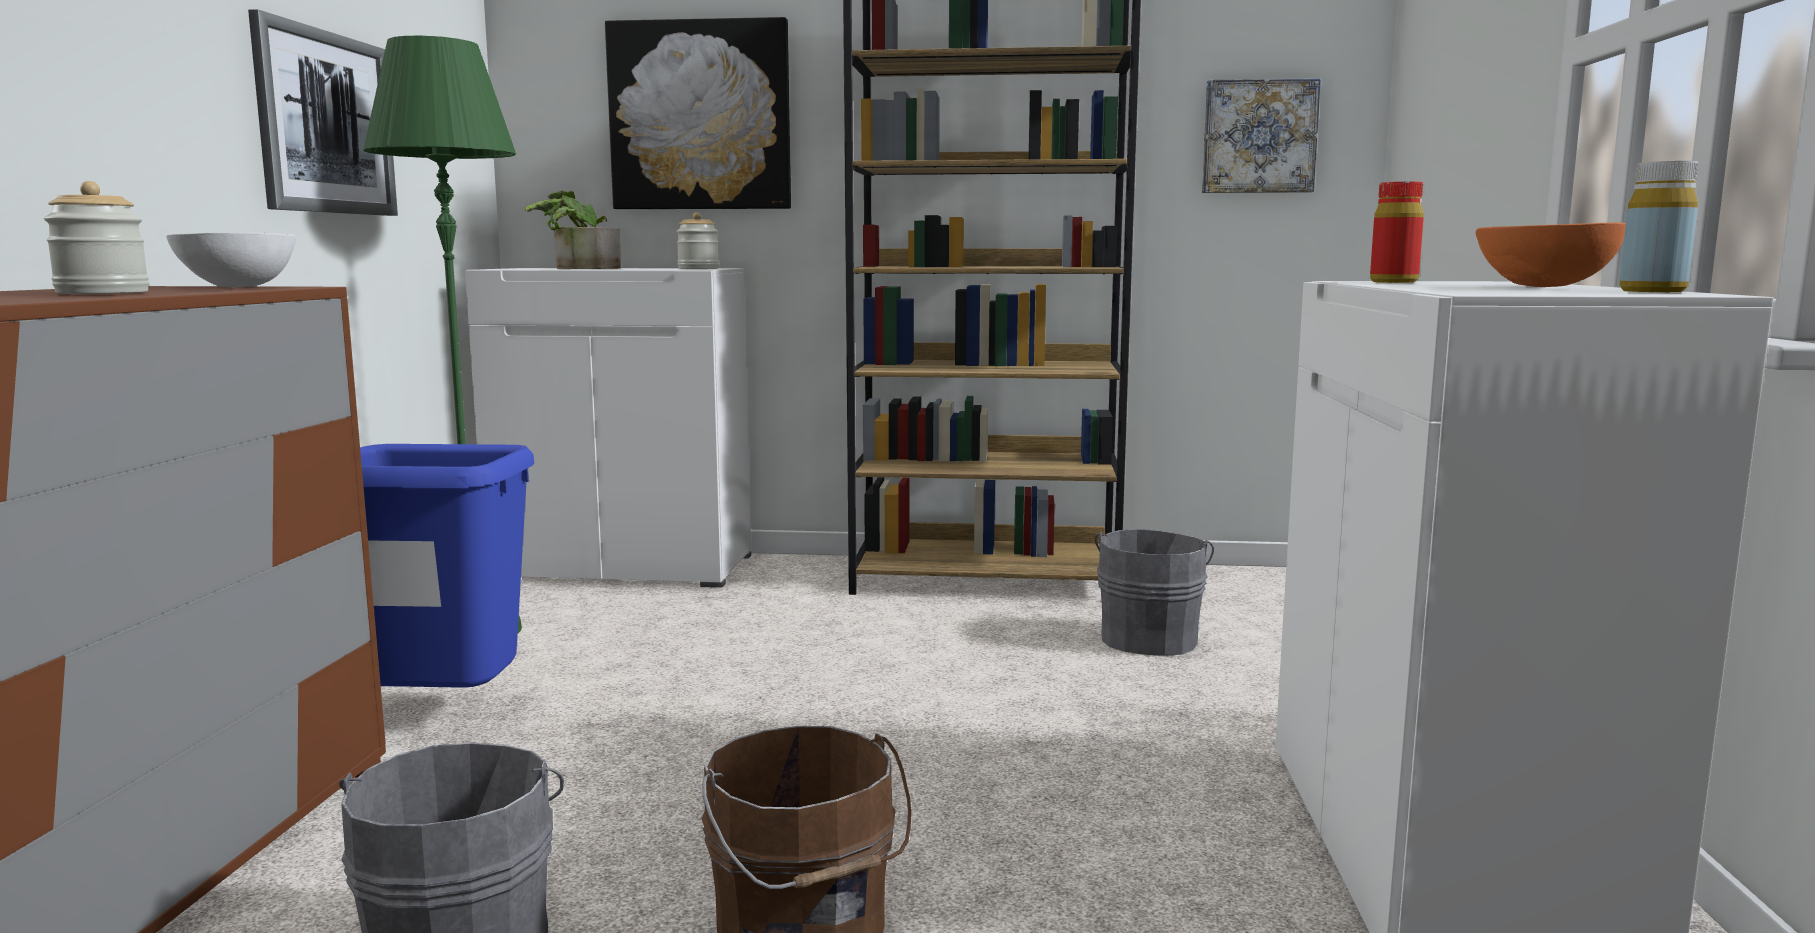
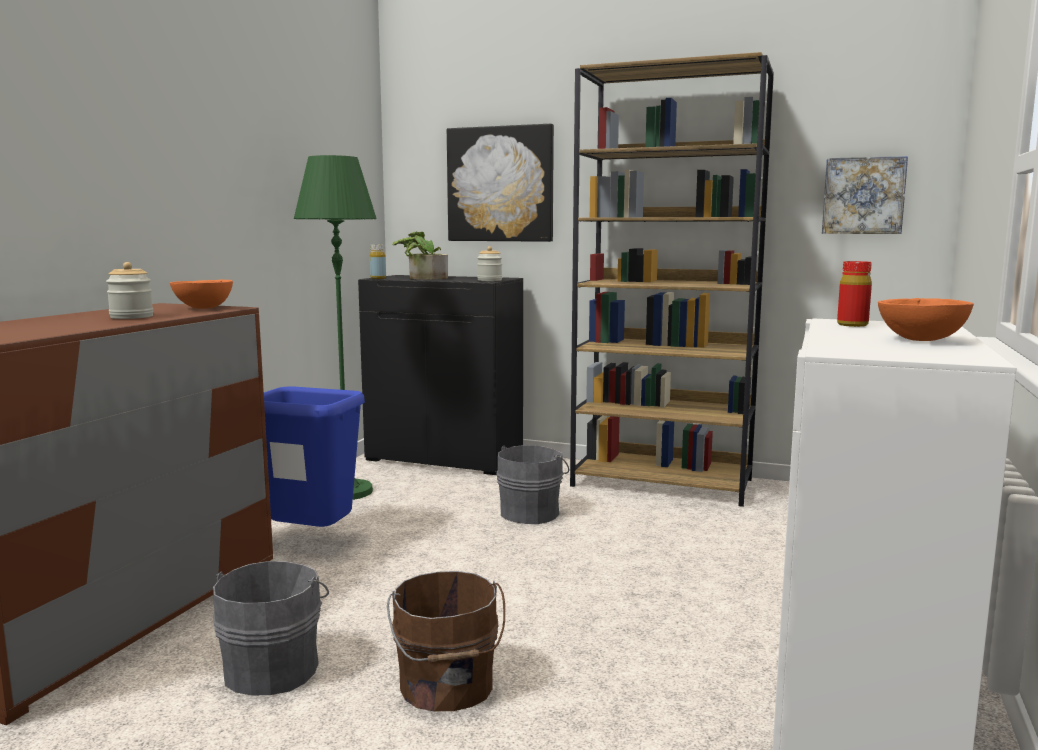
camera: 15 degrees right, 0 degrees up
(235, 287) = (202, 308): white bowl -> orange bowl
(325, 123) = (276, 203): picture -> none
(626, 567) = (446, 457): white cabinet -> black cabinet
(1149, 638) = (749, 533): grey bucket -> grey bucket (531, 512)
(1652, 291) = (963, 353): yellow bottle -> yellow bottle (378, 278)

